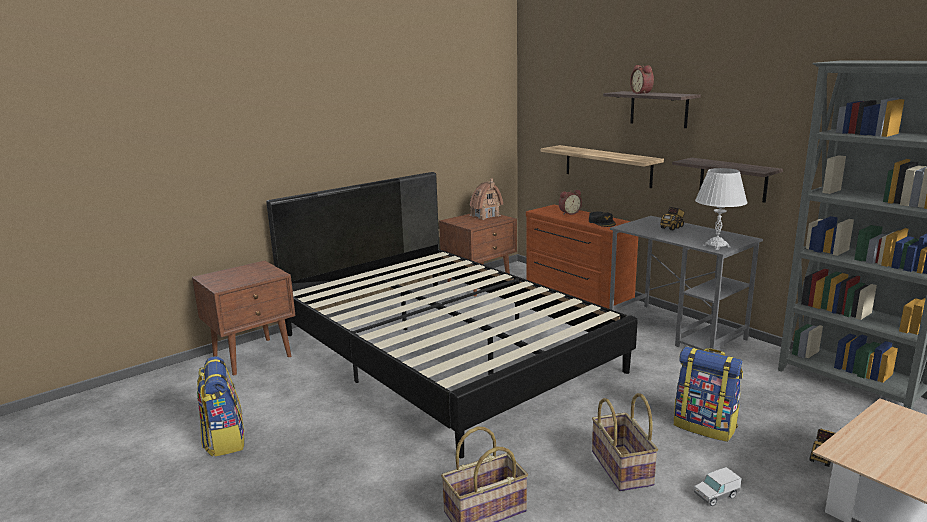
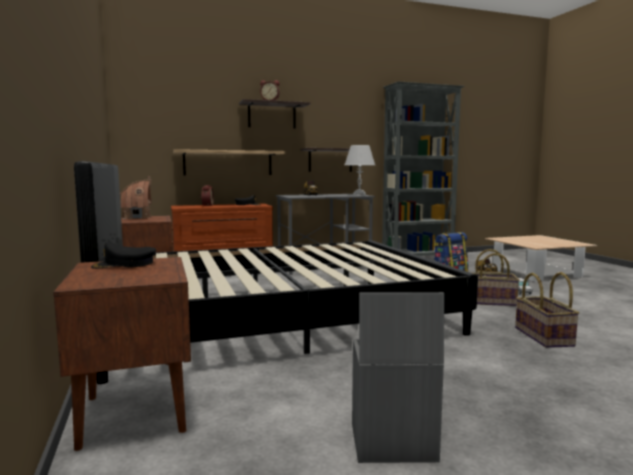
camera: 70 degrees left, 10 degrees down
(224, 440) = (391, 443): backpack -> grey storage box
(258, 270) = (124, 264): none -> black cap

